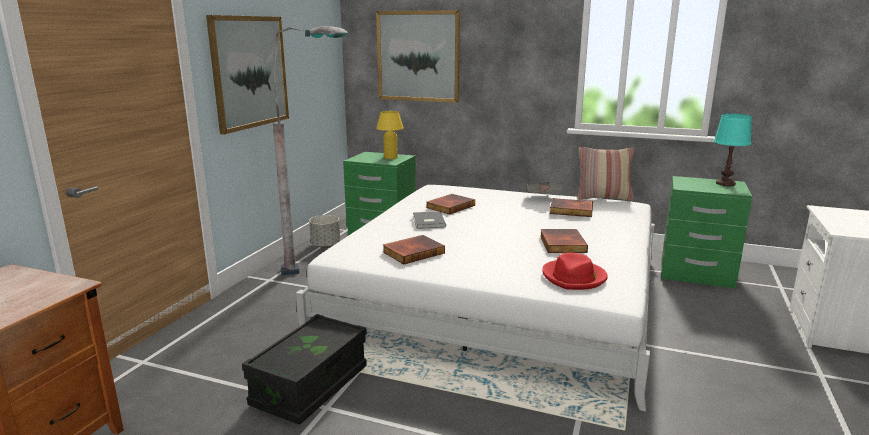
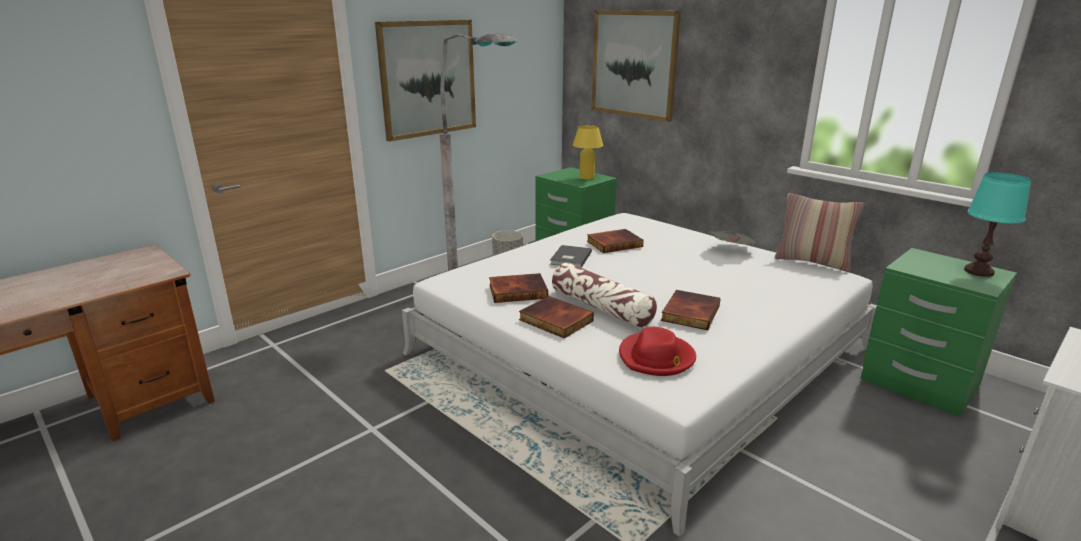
camera: 25 degrees right, 5 degrees up
(310, 386) = (376, 404): black storage box -> none
(494, 252) = (601, 307): none -> pillow
(571, 210) = (747, 272): book -> book (554, 320)

